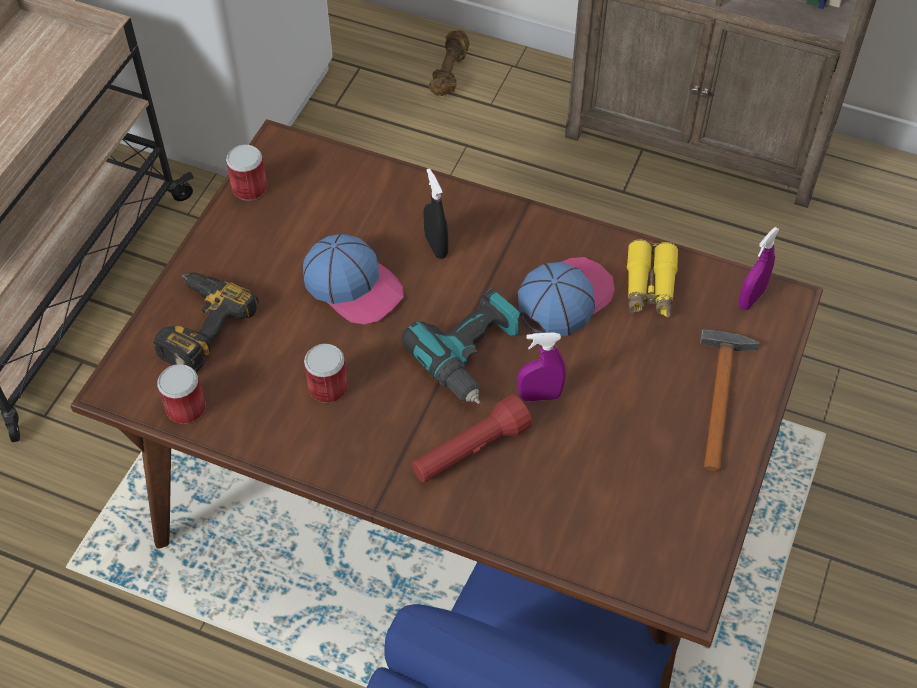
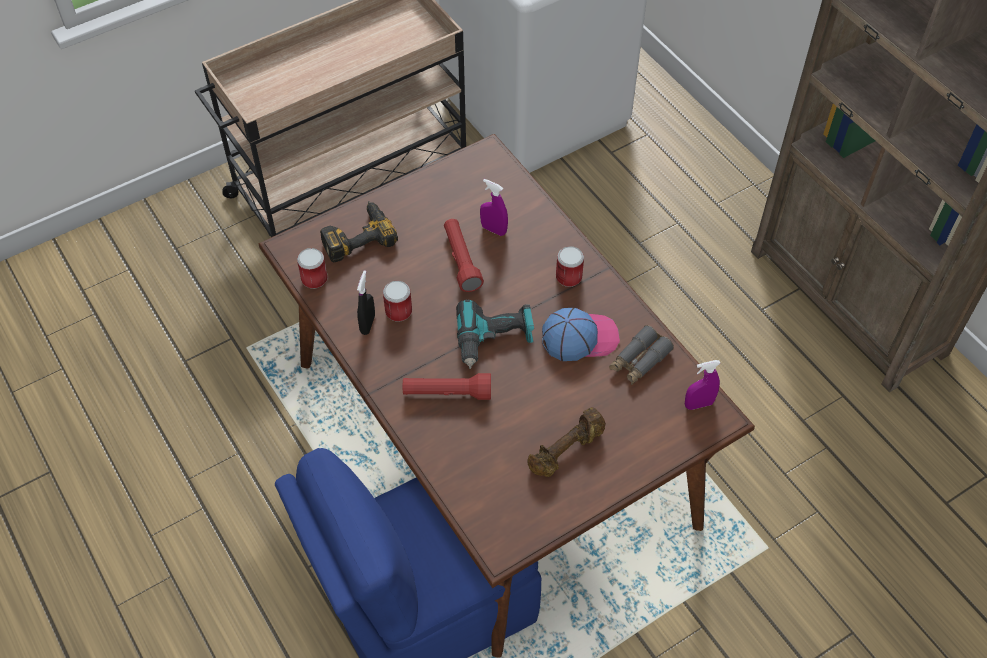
camera: 35 degrees right, 0 degrees up
(249, 188) = (449, 171): can -> can (568, 277)
(353, 285) = (461, 261): cap -> red flashlight
(436, 246) = (529, 263): black spray bottle -> black spray bottle (367, 324)
(450, 73) = (706, 168): brown dumbbell -> brown dumbbell (567, 451)
(539, 396) = (514, 386): purple spray bottle -> purple spray bottle (493, 230)
(650, 287) = (639, 361): yellow binoculars -> grey binoculars
(721, 395) = (625, 451): hammer -> none

